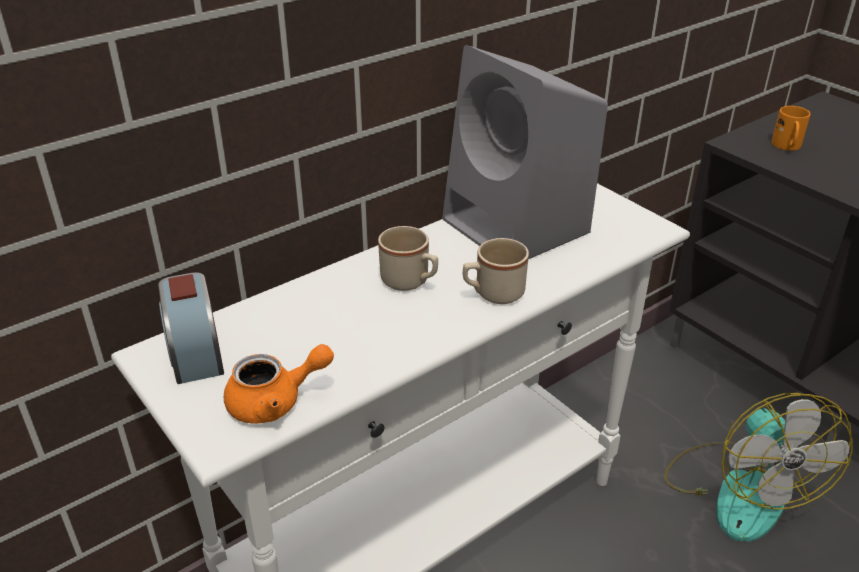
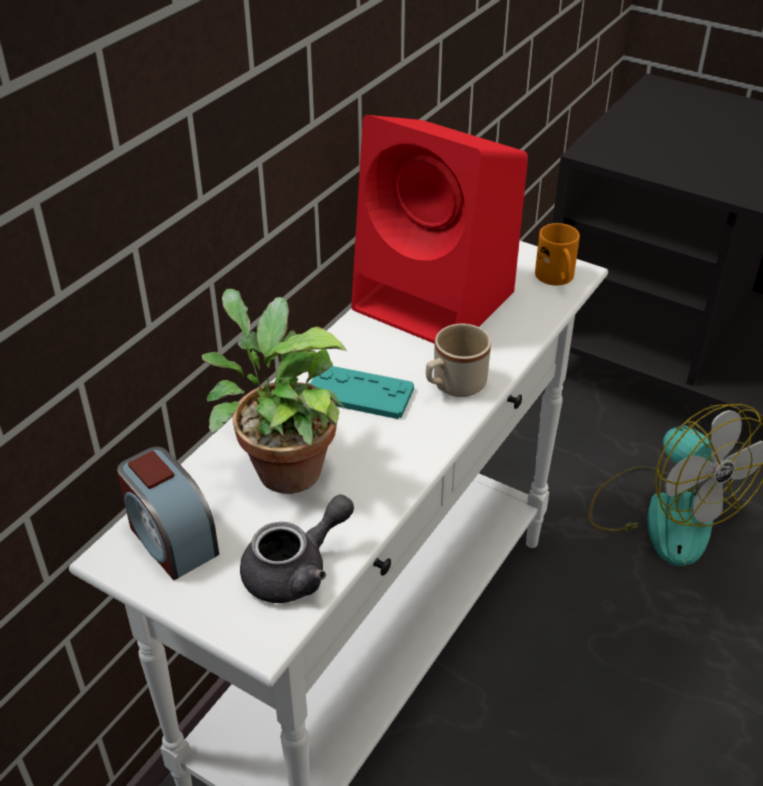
camera: 20 degrees left, 5 degrees up
(275, 402) = (296, 570): orange teapot -> grey teapot
(312, 322) = (281, 467): none -> potted plant
(410, 282) = (359, 393): beige mug -> turquoise game controller
(519, 227) = (438, 301): grey speaker -> red speaker
(787, 147) = (643, 146): orange mug -> orange mug (557, 279)

